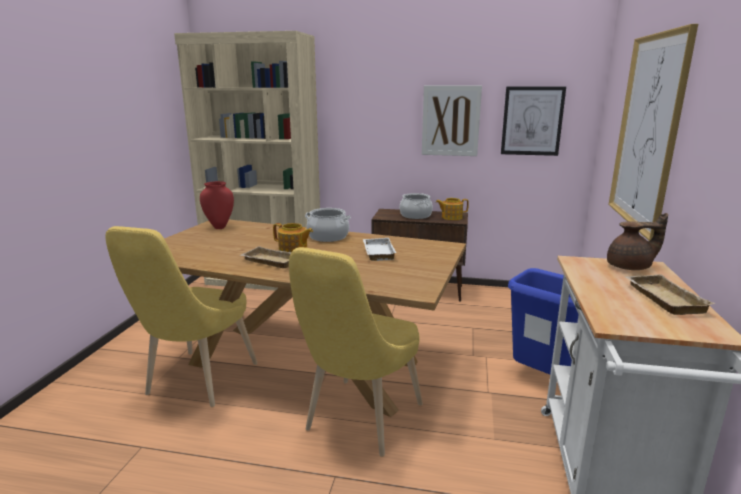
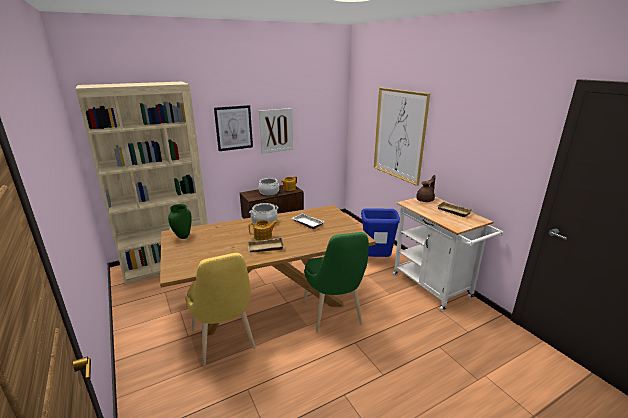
camera: 40 degrees left, 5 degrees up
(219, 227) = (183, 237): red vase -> green vase
(359, 421) = (333, 315): yellow chair -> green chair
(532, 121) = (318, 125): picture -> picture (234, 128)

